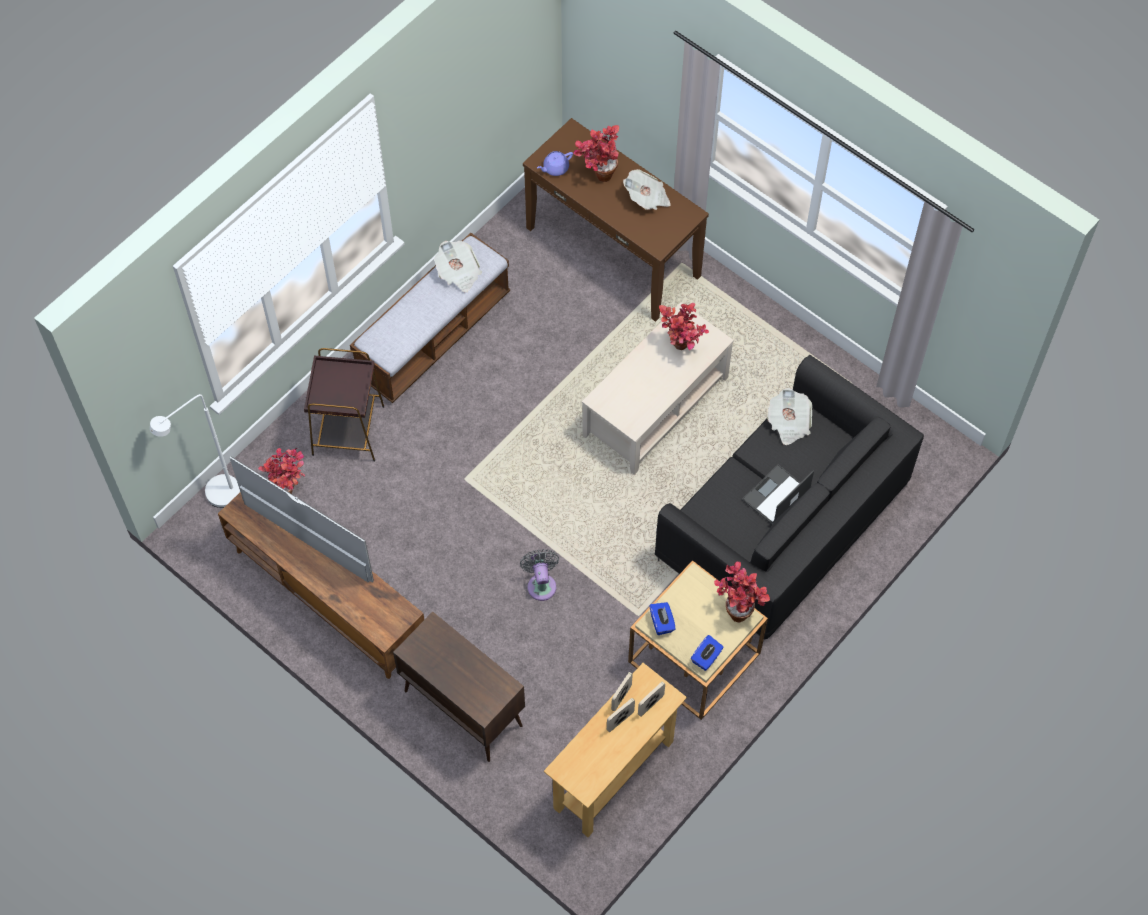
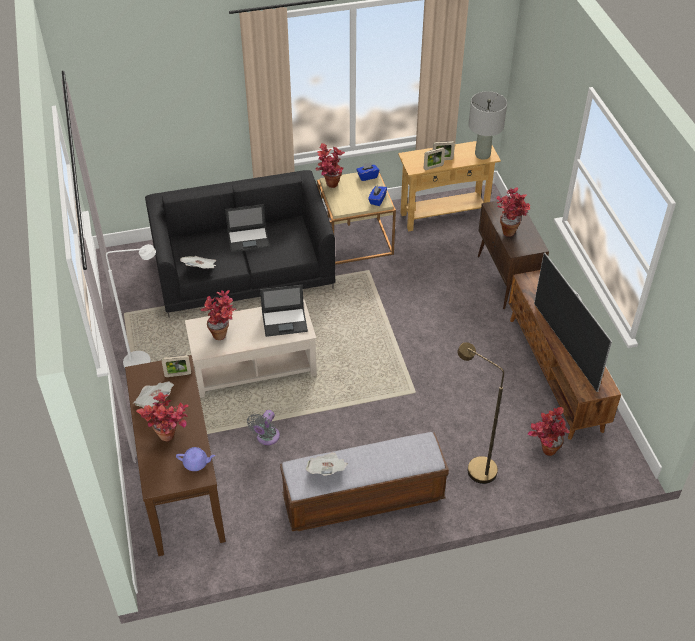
camera: 145 degrees left, 15 degrees down
(216, 499) = (602, 473): white floor lamp -> white floor lamp (145, 362)
(349, 430) = (474, 467): brown side table -> brown floor lamp
(461, 659) = (509, 229): none -> potted plant
(541, 584) = (412, 312): grey fan -> grey fan (266, 437)
(573, 766) = (483, 155): none -> grey table lamp
(629, 400) = (285, 321): none -> laptop
(650, 705) = (420, 158): picture frame -> picture frame (178, 374)

